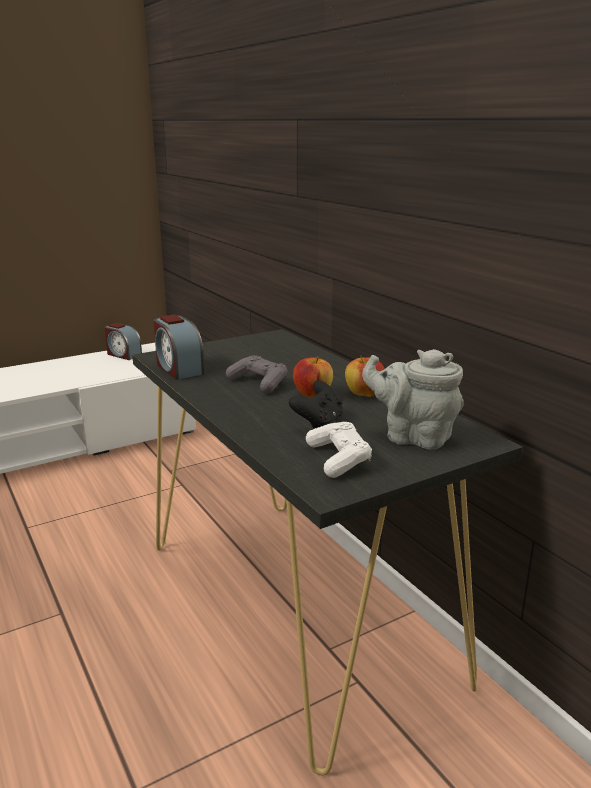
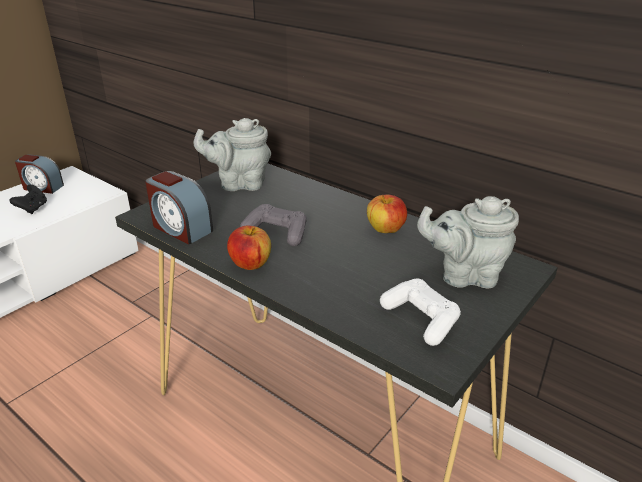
camera: 20 degrees left, 10 degrees up
(255, 346) = (239, 183): none -> grey teapot
(312, 394) = (339, 239): apple -> apple (250, 264)
(318, 423) = (370, 276): black game controller -> black game controller (33, 209)

